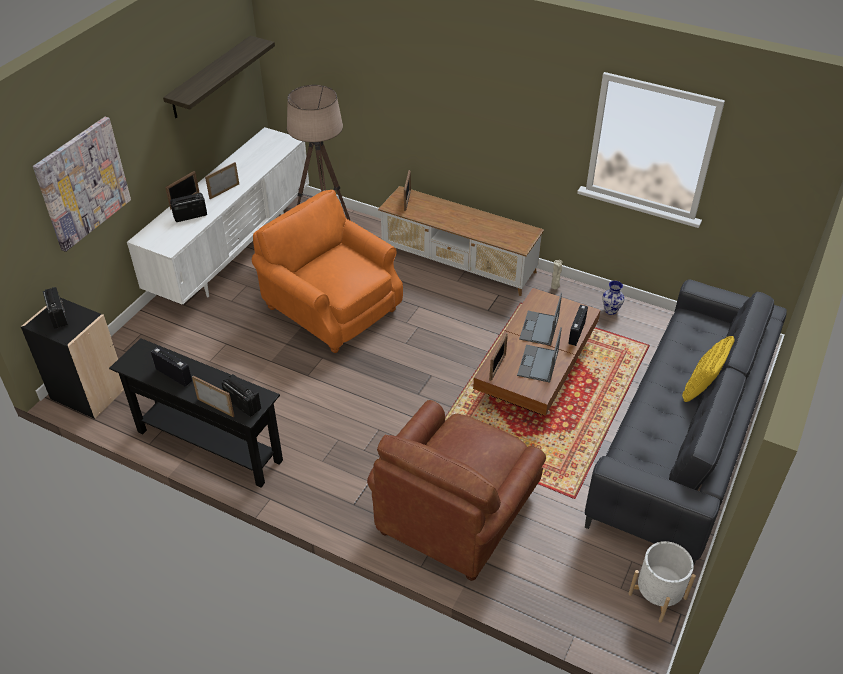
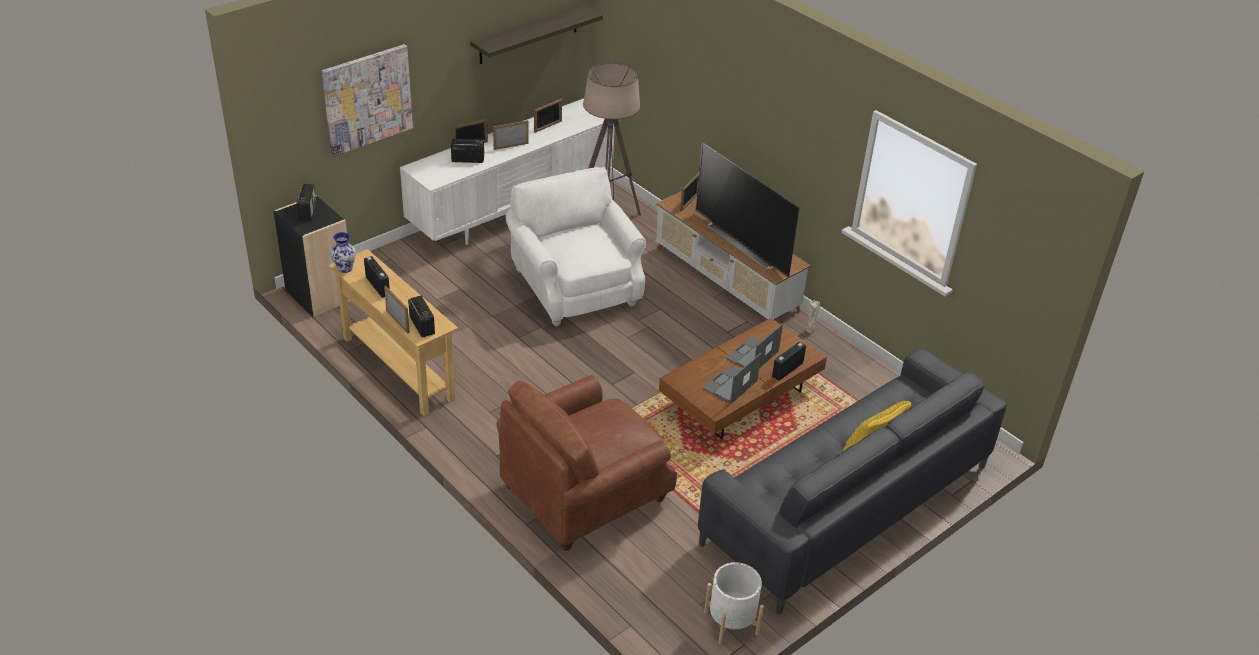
camera: 20 degrees right, 5 degrees down
(209, 446) = (397, 369): black console table -> beige console table
(331, 309) = (574, 287): orange armchair -> white armchair
(477, 225) = (744, 243): none -> television
(497, 367) = (688, 376): picture frame -> picture frame (548, 126)
(611, 310) = (855, 369): vase -> vase (345, 268)

